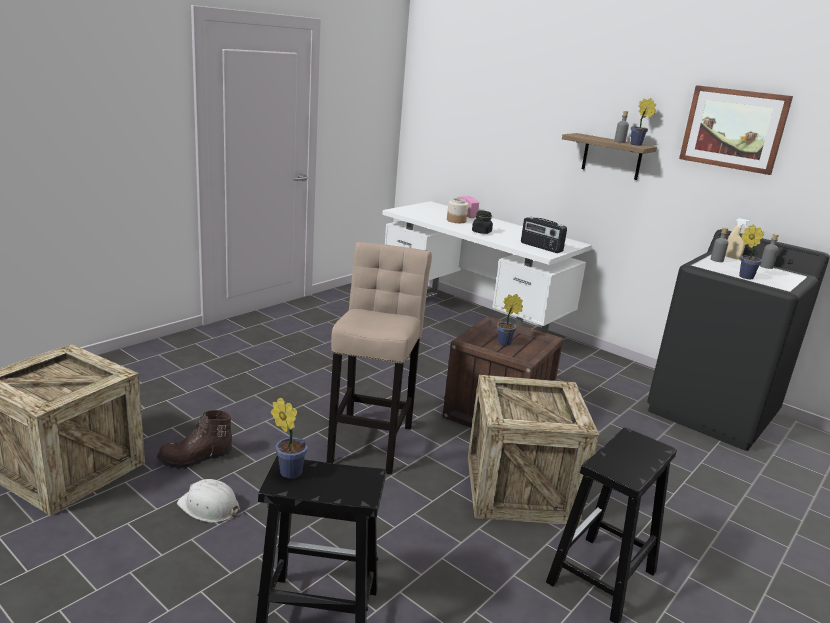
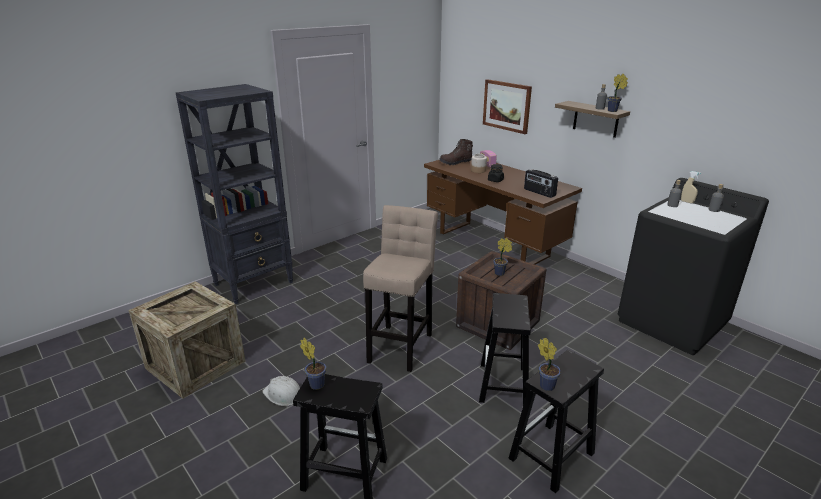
camera: 10 degrees right, 5 degrees up
(146, 361) = (254, 283): none -> black bookcase
(195, 459) = (278, 358): brown boot -> brown boot (455, 162)
(472, 320) = (493, 244): white desk -> brown desk
(520, 489) = (503, 385): crate -> black stool
(733, 129) = (690, 97): picture -> picture (507, 106)
(744, 276) = (690, 221): potted plant -> potted plant (545, 385)

